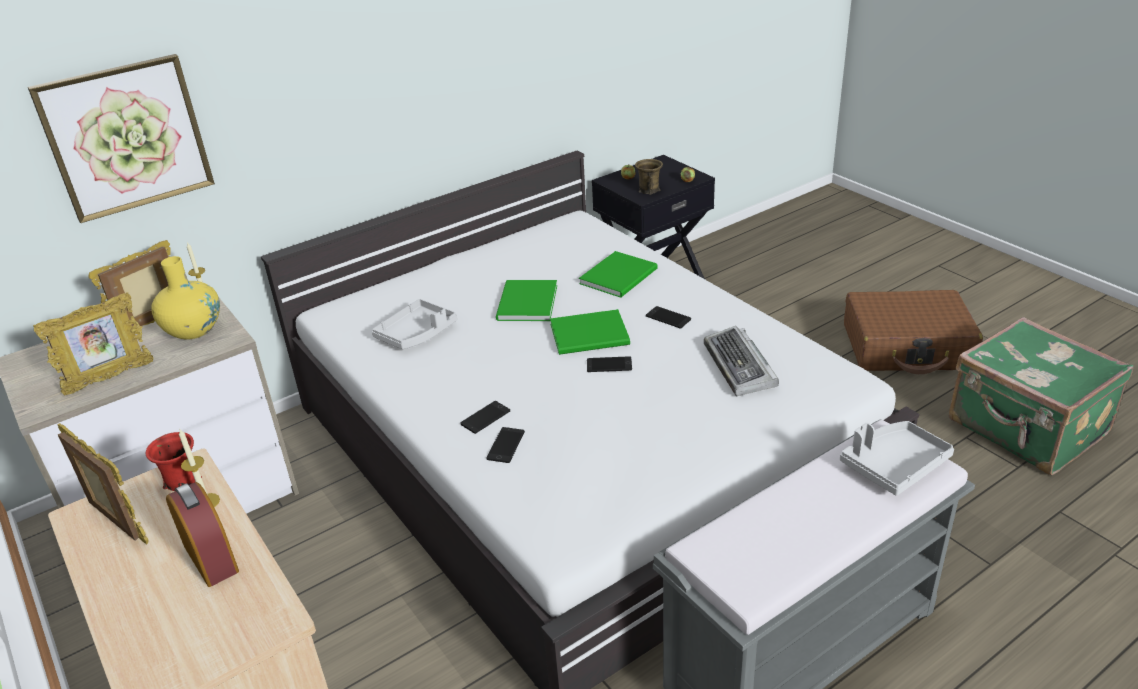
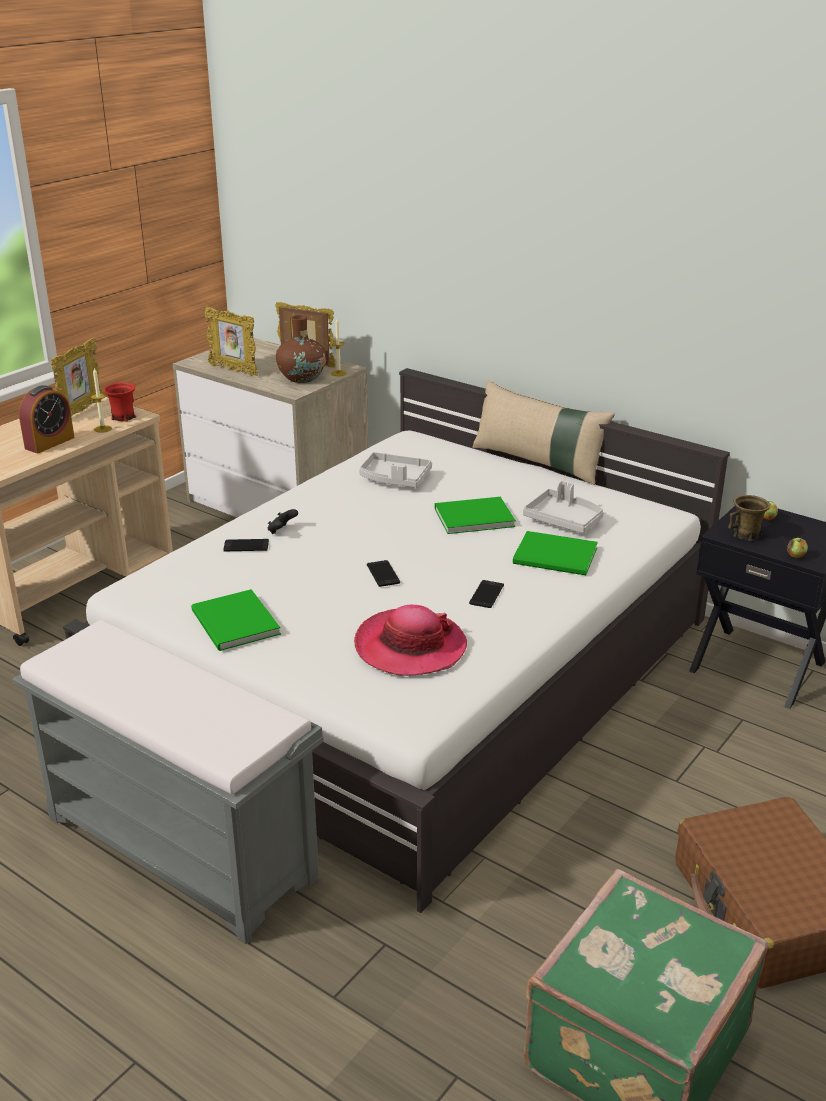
camera: 70 degrees right, 5 degrees down
(126, 137) = (351, 227): picture -> none
(193, 330) = (302, 378): yellow vase -> brown vase
(440, 255) = (538, 462): none -> beige pillow
(485, 417) = (282, 531): phone -> black game controller
(592, 335) = (431, 558): green book -> green book (234, 624)
(740, 367) = (410, 647): keyboard -> hat
(893, 465) = (229, 729): grey tray -> grey tray (564, 520)

